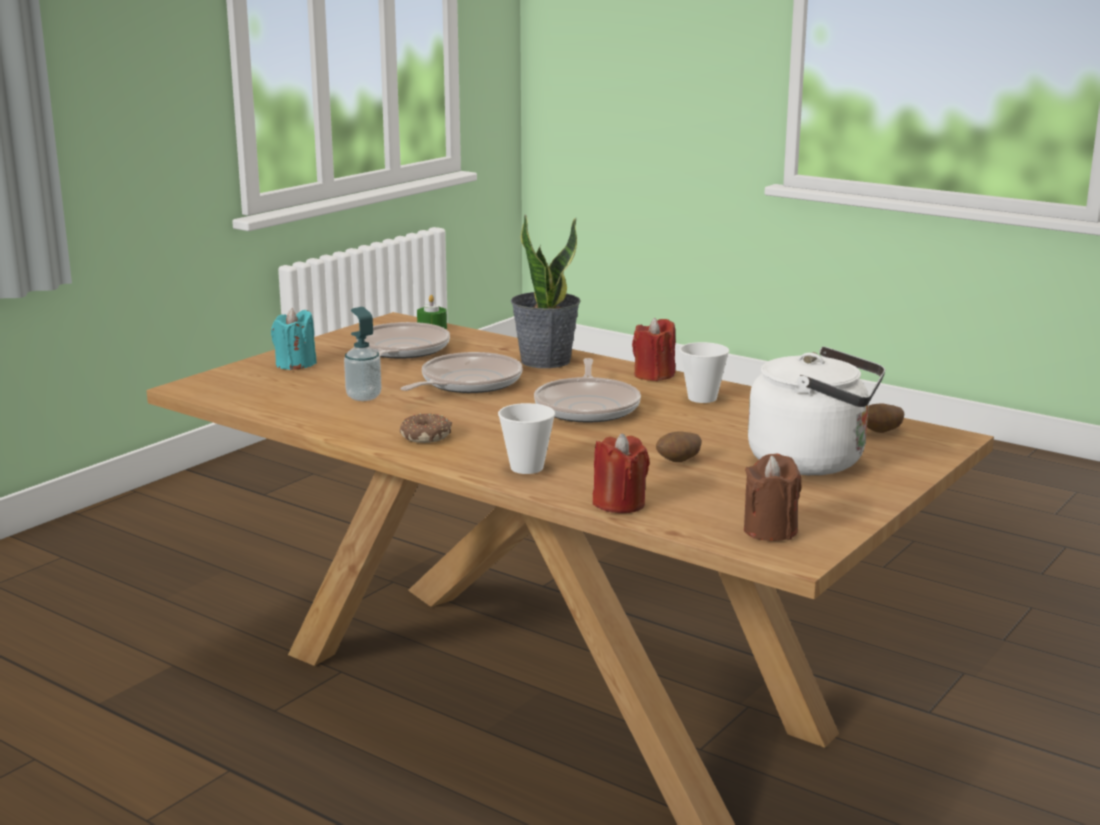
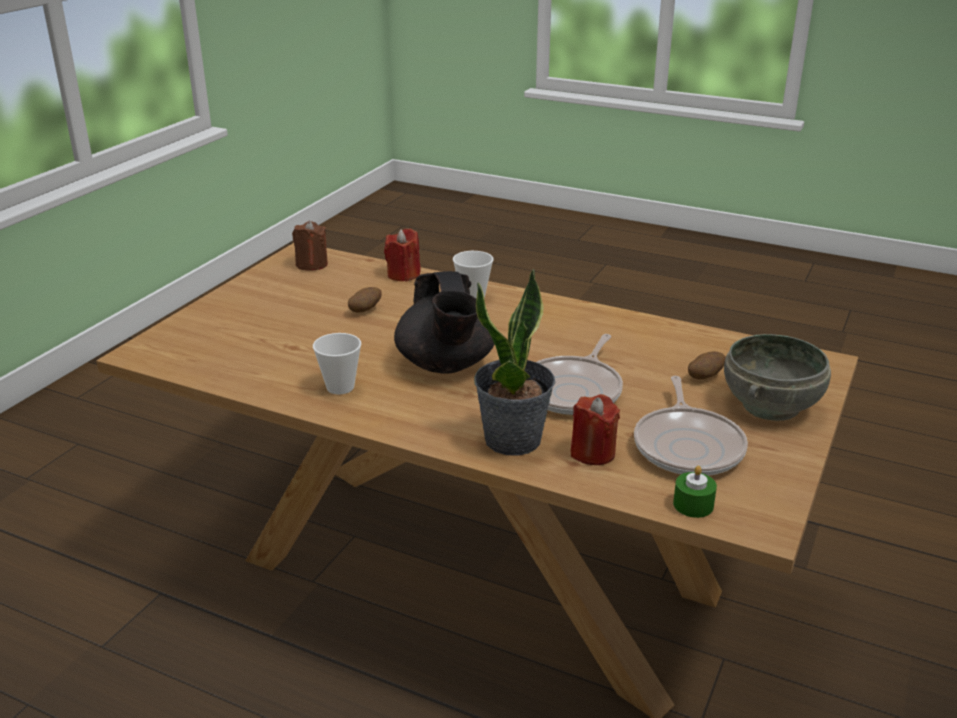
camera: 170 degrees right, 10 degrees up
(295, 364) = (772, 406): turquoise candle -> grey bowl
(364, 397) = (653, 361): soap dispenser -> none
(426, 436) = (563, 320): donut -> none
(588, 407) = (446, 365): frying pan -> black teapot
(654, 375) = (388, 422): red candle -> red candle (592, 453)
(814, 462) = (263, 318): white kettle -> none
(880, 432) = (193, 354): potato -> potato (704, 377)

